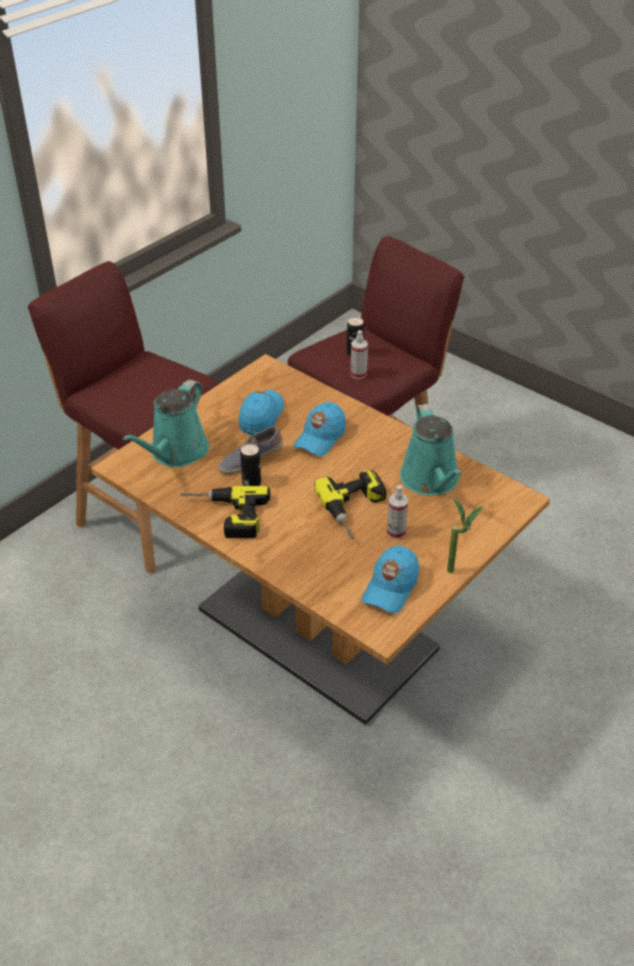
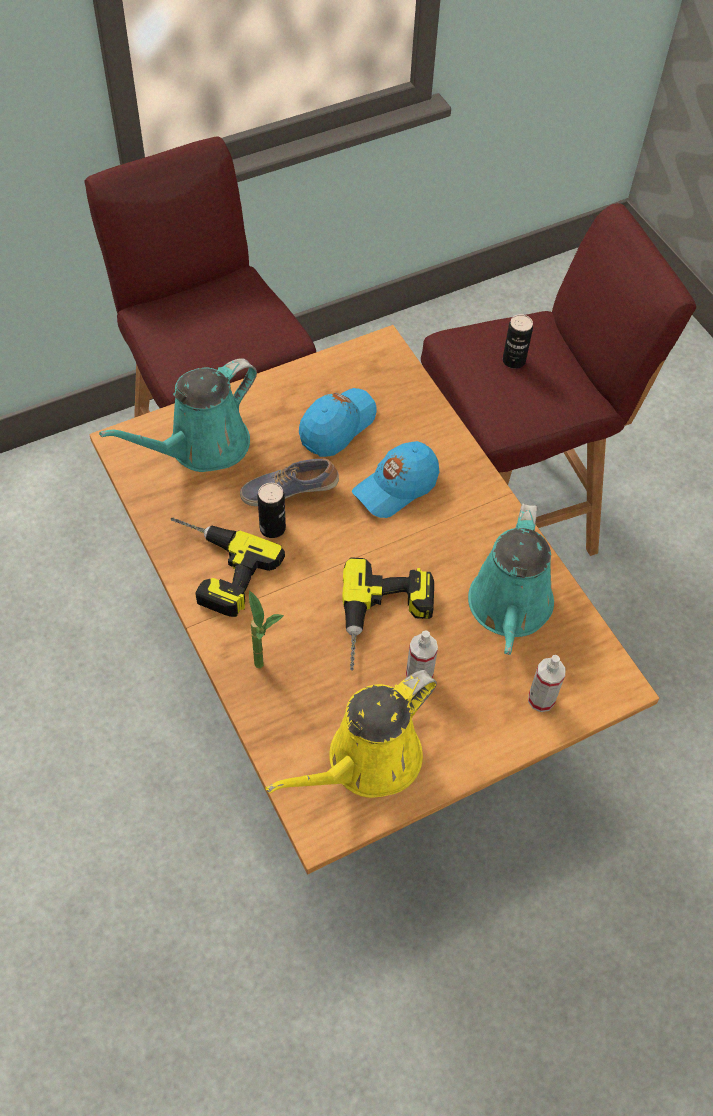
camera: 20 degrees right, 15 degrees up
(358, 374) = (501, 398): spray bottle -> spray bottle (541, 699)
(390, 588) = (367, 762): blue cap -> yellow watering can
(457, 572) = (467, 771): potted plant -> potted plant (266, 670)

